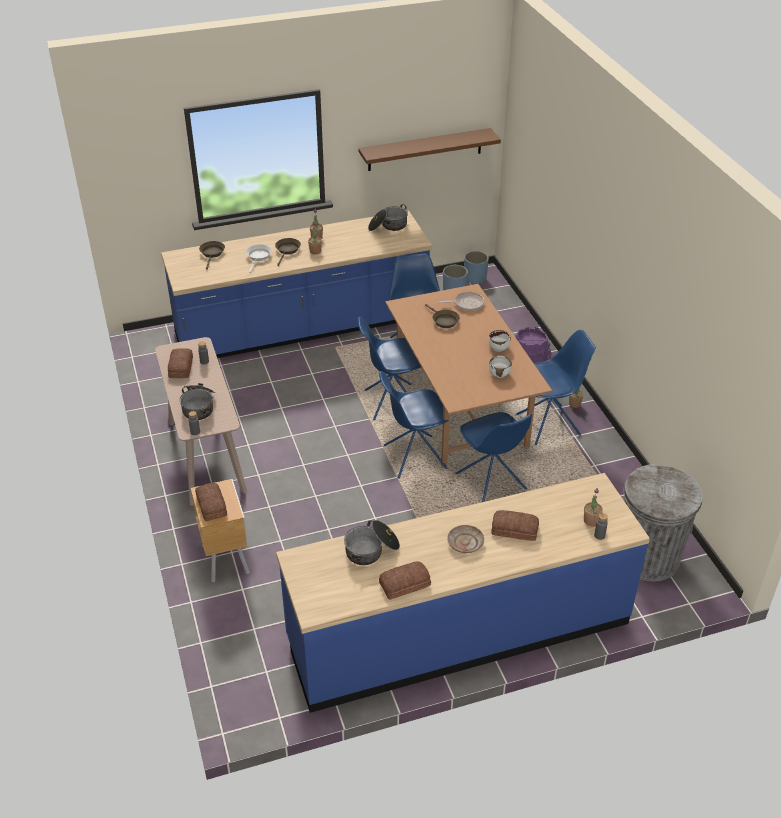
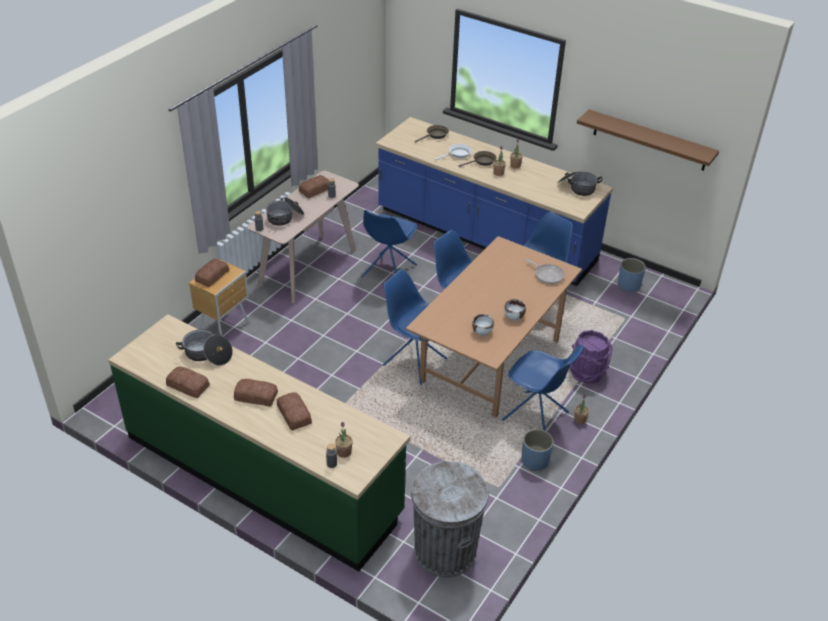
camera: 50 degrees right, 0 degrees up
(443, 321) = (511, 274): brown frying pan -> none
(458, 631) = (263, 474): blue counter -> green counter
(465, 543) = (255, 395): beige plate -> bread
(475, 278) = (662, 287): blue planter -> blue planter (535, 461)
(491, 482) = (432, 416): blue chair -> blue chair (388, 272)

